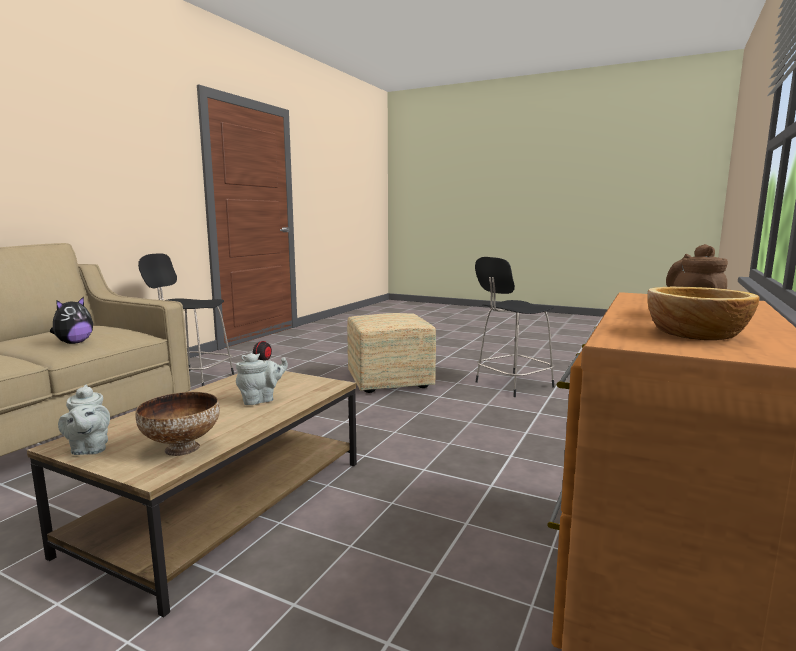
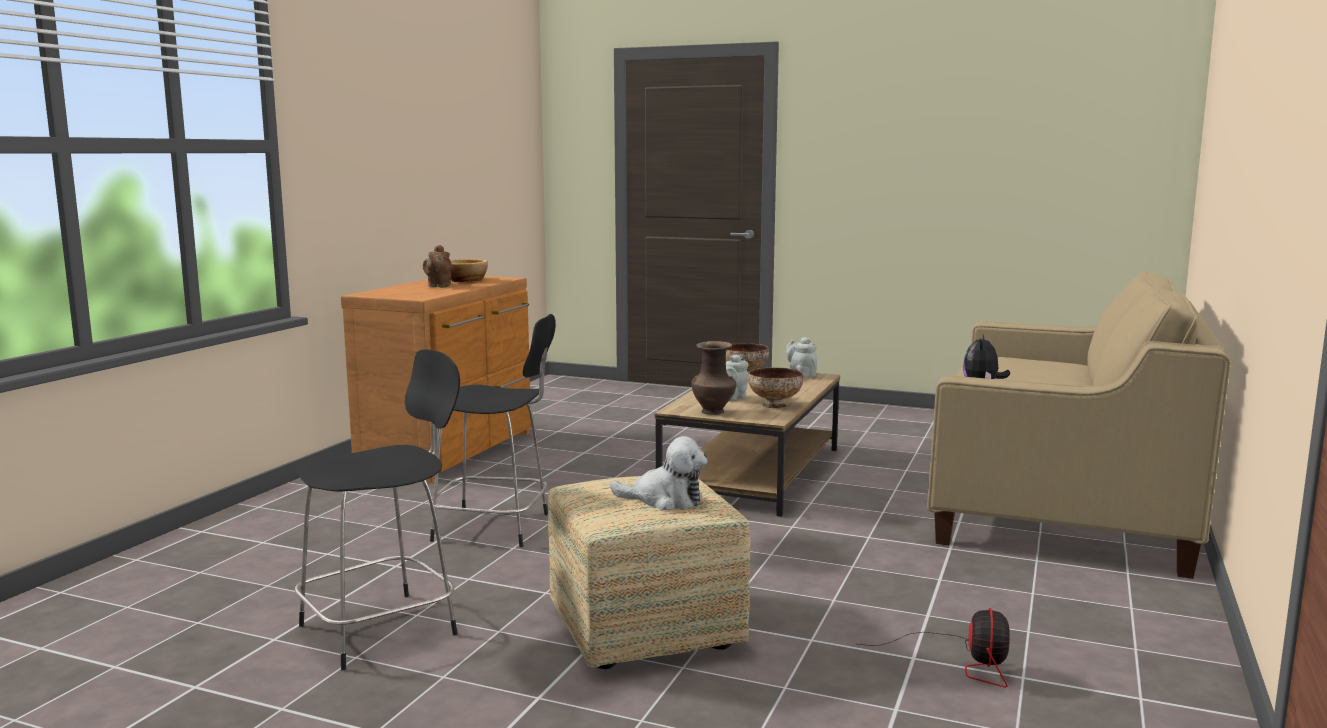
camera: 175 degrees right, 0 degrees up
(193, 379) = (1066, 618): black stool -> black stool (495, 528)
(230, 387) = (775, 405): none -> bowl
(299, 381) = (714, 412): none -> brown vase
(381, 316) = (665, 500): none -> plush toy

